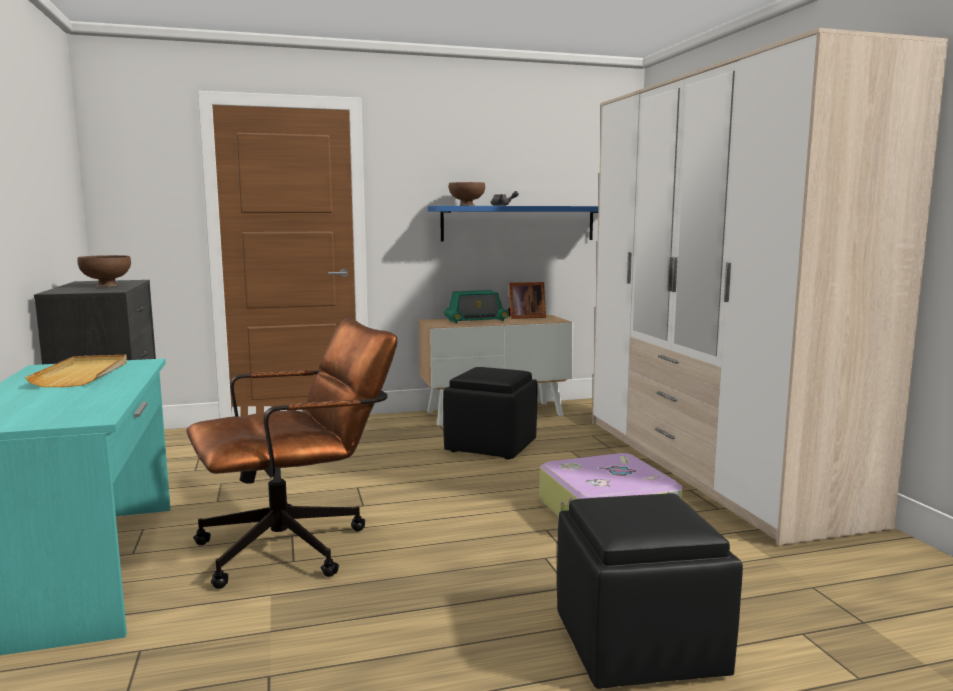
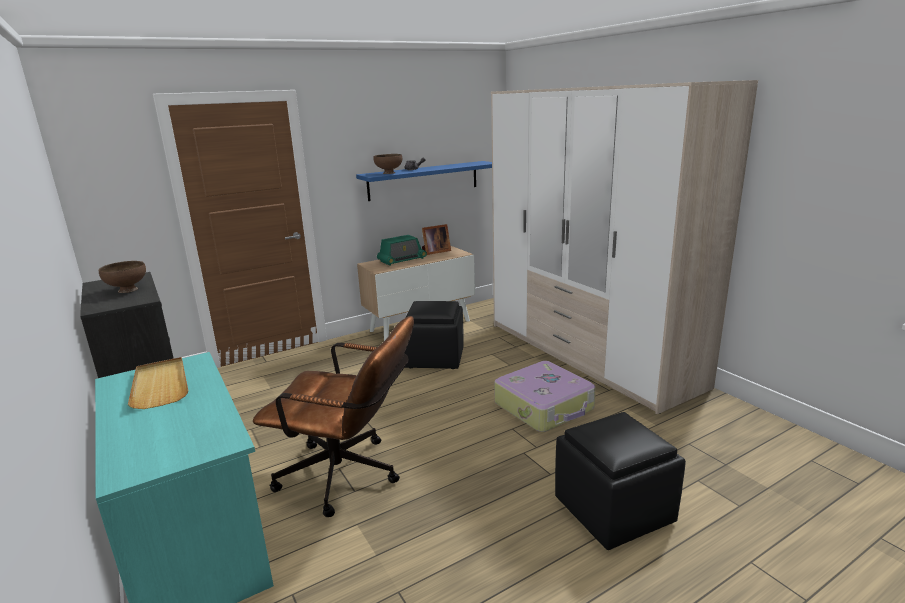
camera: 15 degrees left, 10 degrees up
(297, 545) = (349, 476): brown office chair -> brown office chair turned 60 degrees clockwise

